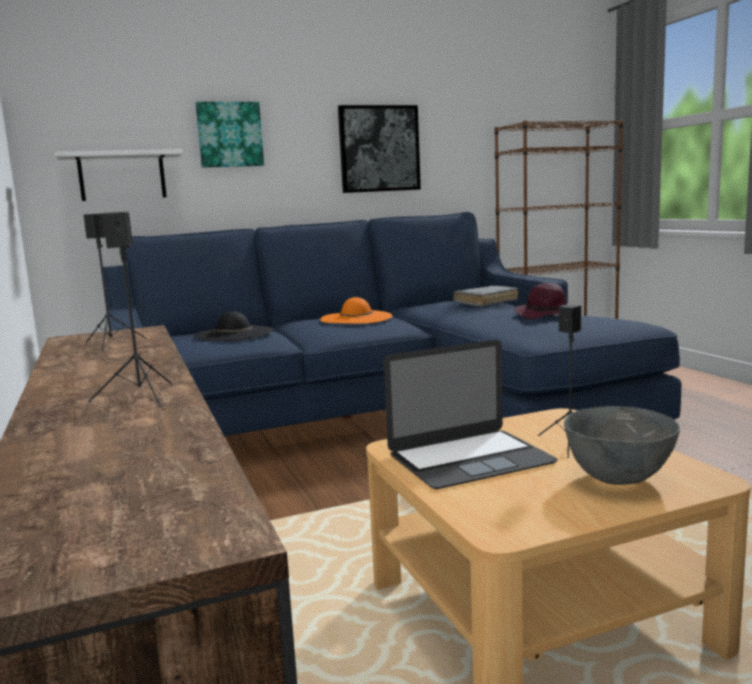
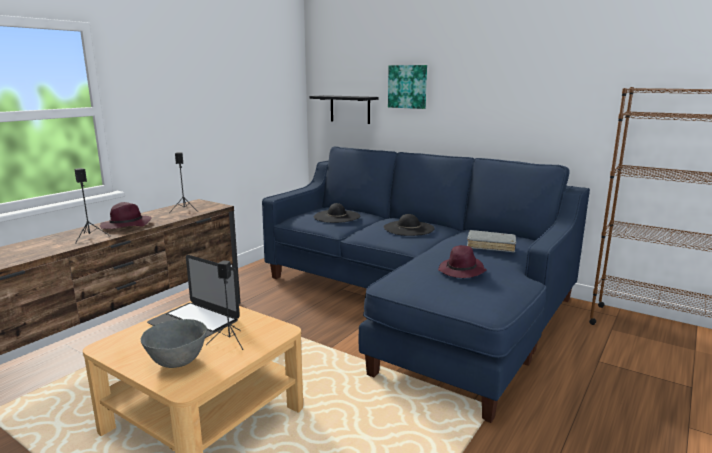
camera: 55 degrees right, 5 degrees up
(120, 374) = (126, 226): none -> purple hat
(122, 176) = (350, 109): white shelf -> black shelf
(356, 318) = (408, 228): orange hat -> black hat
(379, 149) = (512, 101): picture -> none

